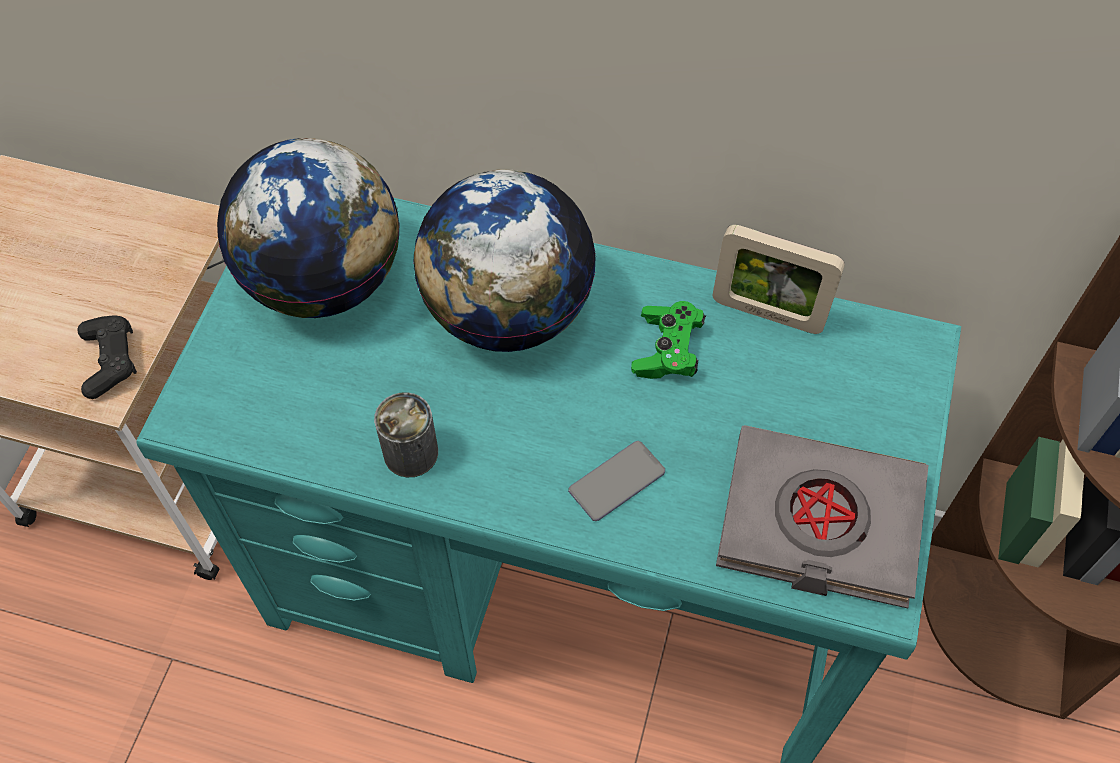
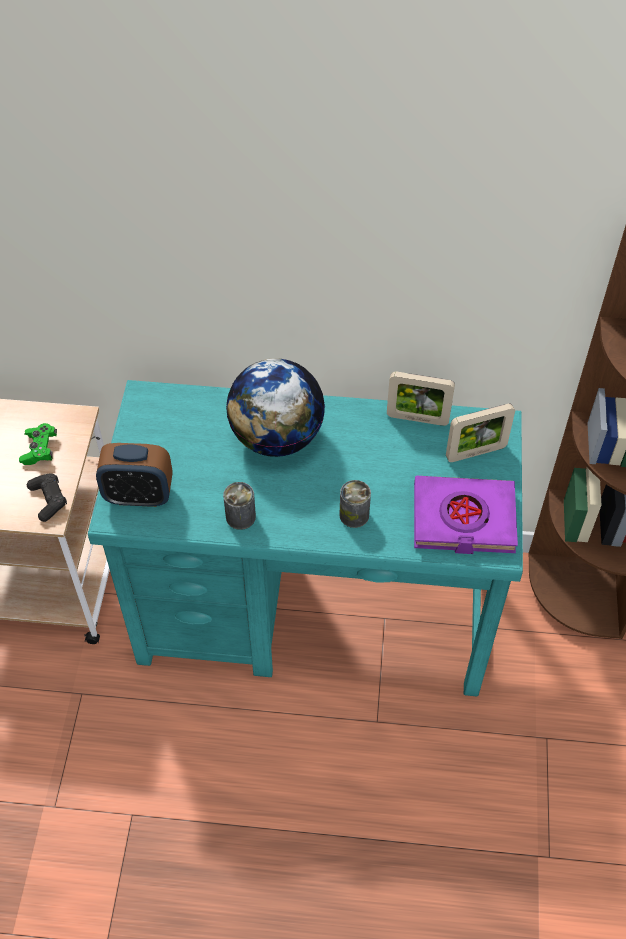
camera: 10 degrees left, 5 degrees down
(242, 384) = (139, 495): none -> alarm clock
(324, 281) = (171, 435): globe -> none
(617, 481) = (354, 515): phone -> can
(667, 350) = (367, 445): green game controller -> green game controller (40, 449)
(819, 523) = (463, 519): grey book -> purple book
(864, 394) = (476, 452): none -> picture frame

